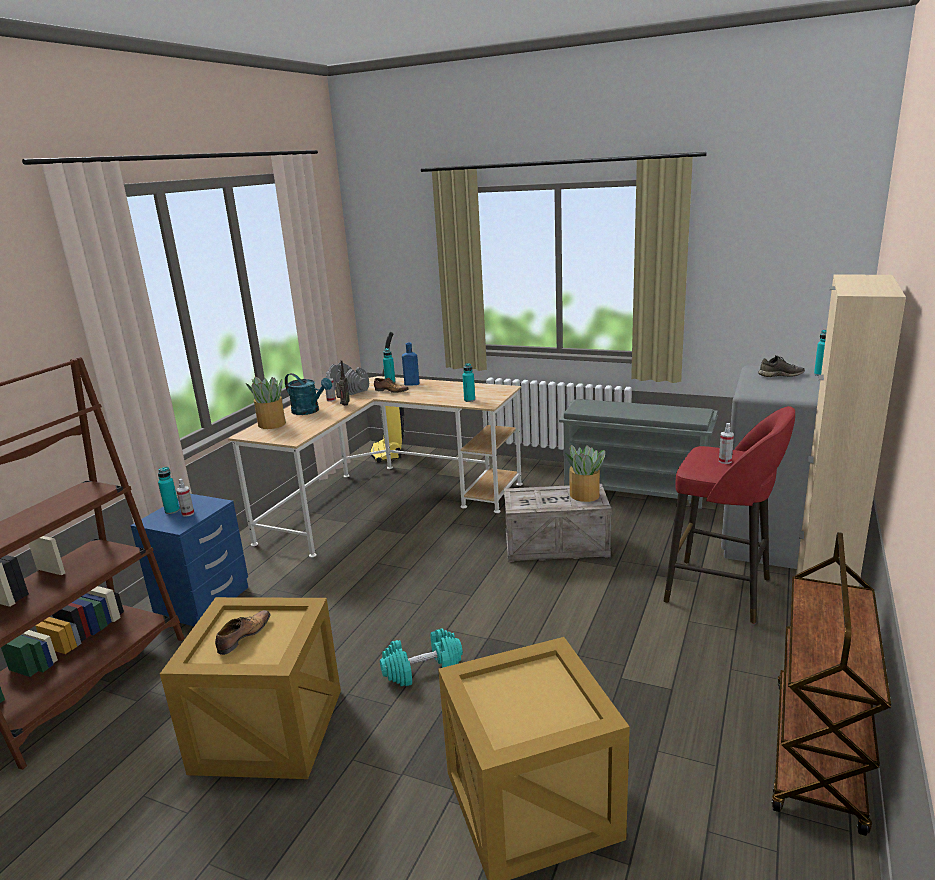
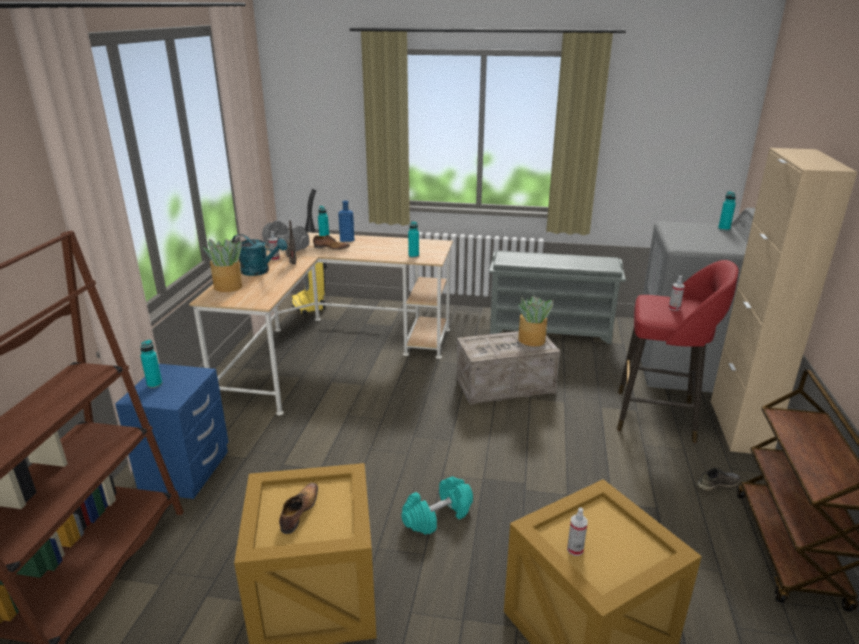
camera: 15 degrees left, 5 degrees up
(188, 513) = (174, 386): spray bottle -> spray bottle (575, 549)
(780, 375) = (692, 230): grey shoe -> grey shoe (717, 484)

